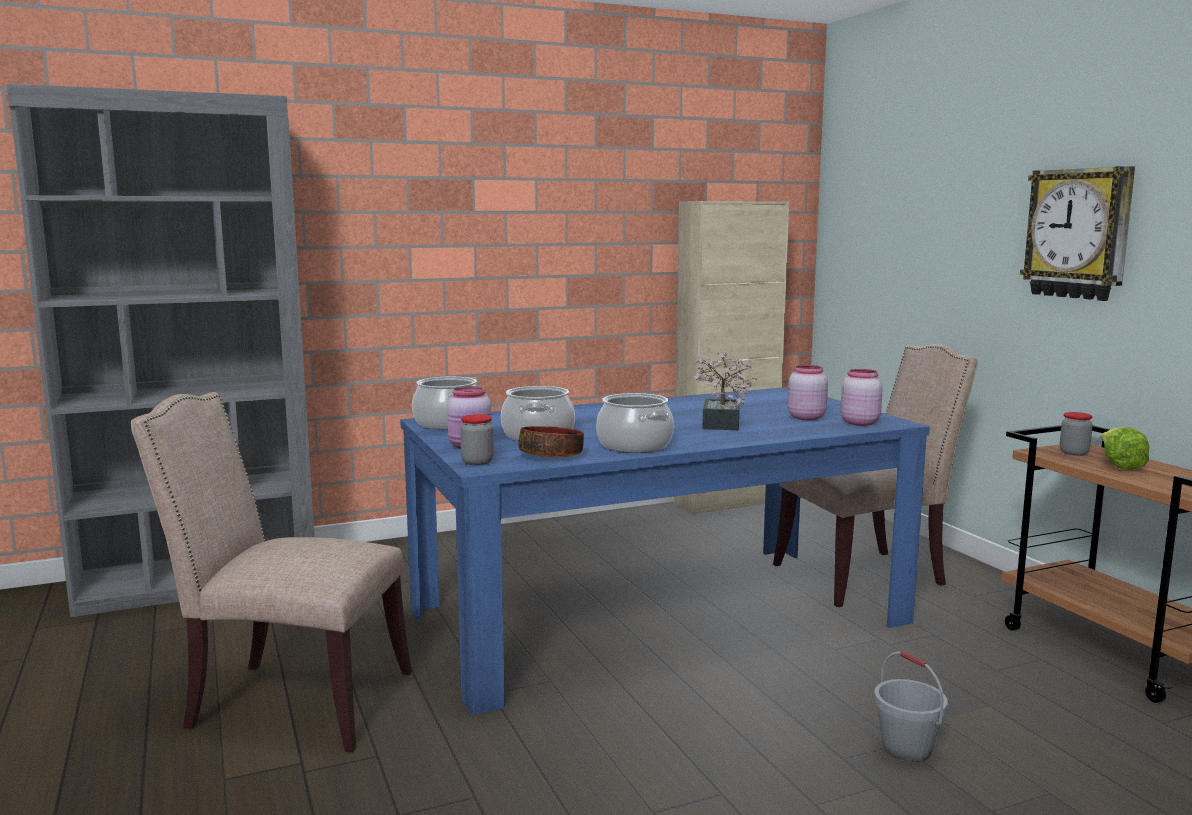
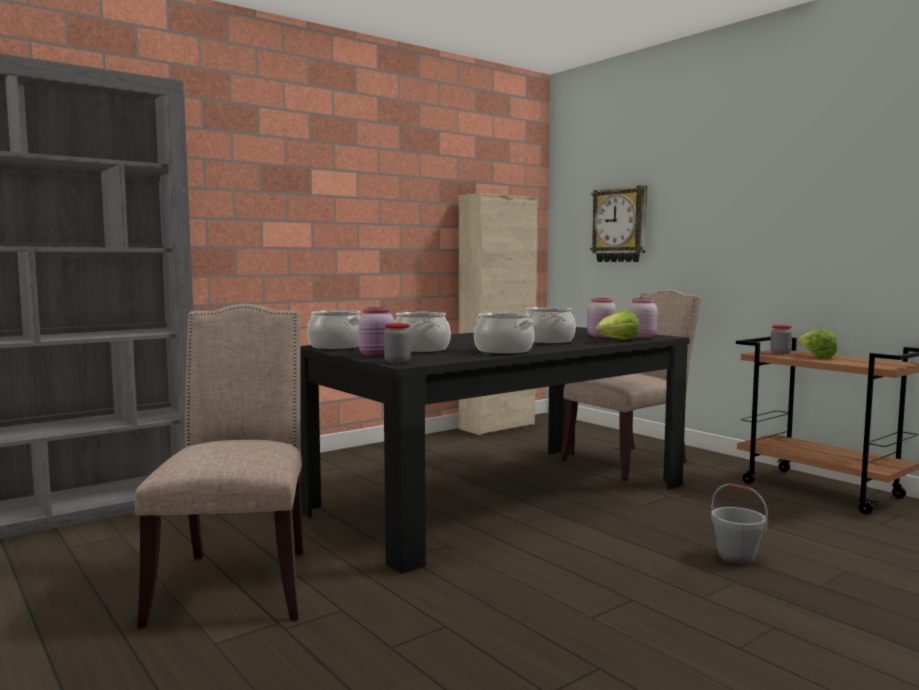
camera: 15 degrees left, 5 degrees down
(291, 701) = (237, 582): beige chair -> beige chair turned 90 degrees clockwise
(551, 455) = (450, 357): bowl -> none
(657, 616) = (500, 497): blue dining table -> black dining table
(720, 425) = (547, 341): potted plant -> cooking pot
(815, 429) = (617, 340): none -> lettuce
(1078, 233) = (761, 207): wall clock -> wall clock (620, 225)

